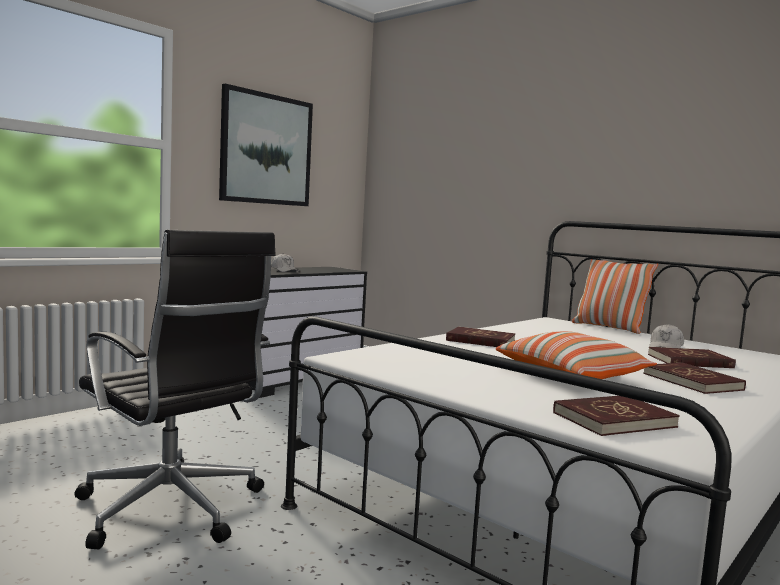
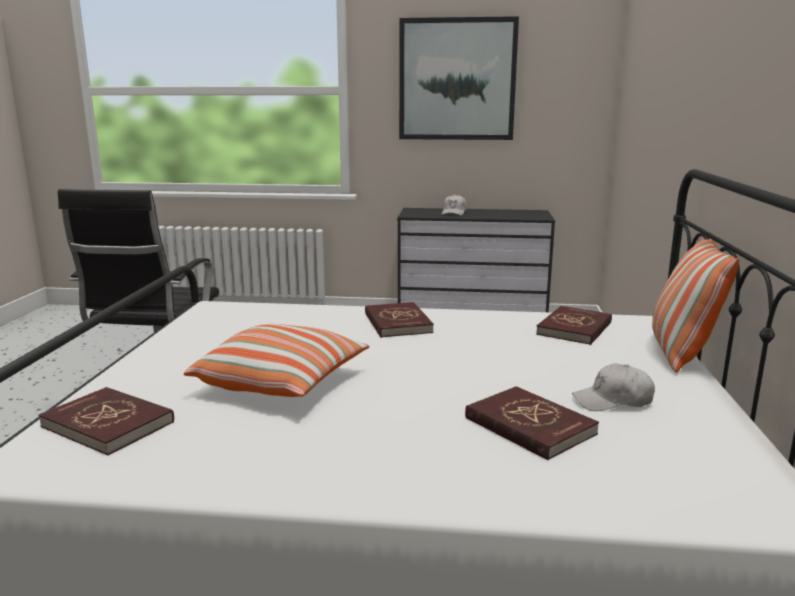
camera: 55 degrees right, 10 degrees up
(692, 382) = (374, 441): red book -> red book (575, 328)

